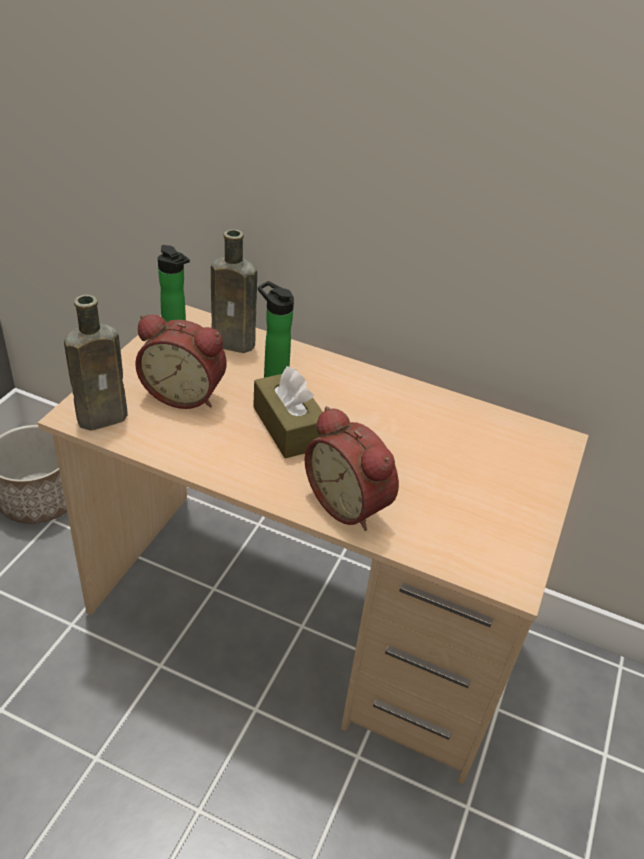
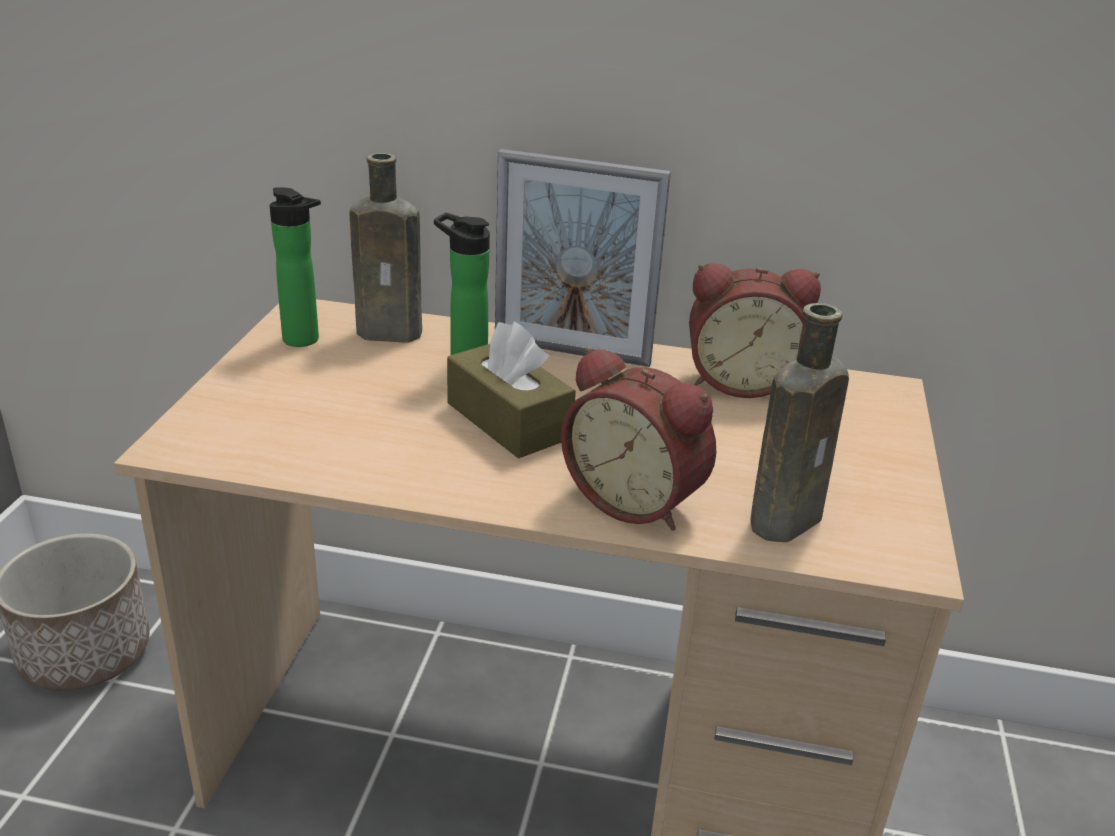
camera: 10 degrees left, 10 degrees down
(106, 416) = (224, 441): brown bottle -> brown bottle (788, 518)
(185, 393) = (338, 399): alarm clock -> alarm clock (740, 381)
(349, 376) = (571, 352): none -> picture frame

